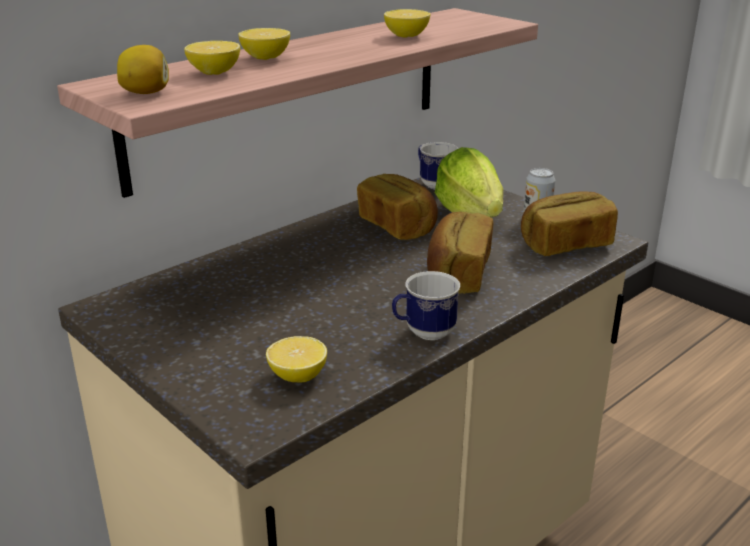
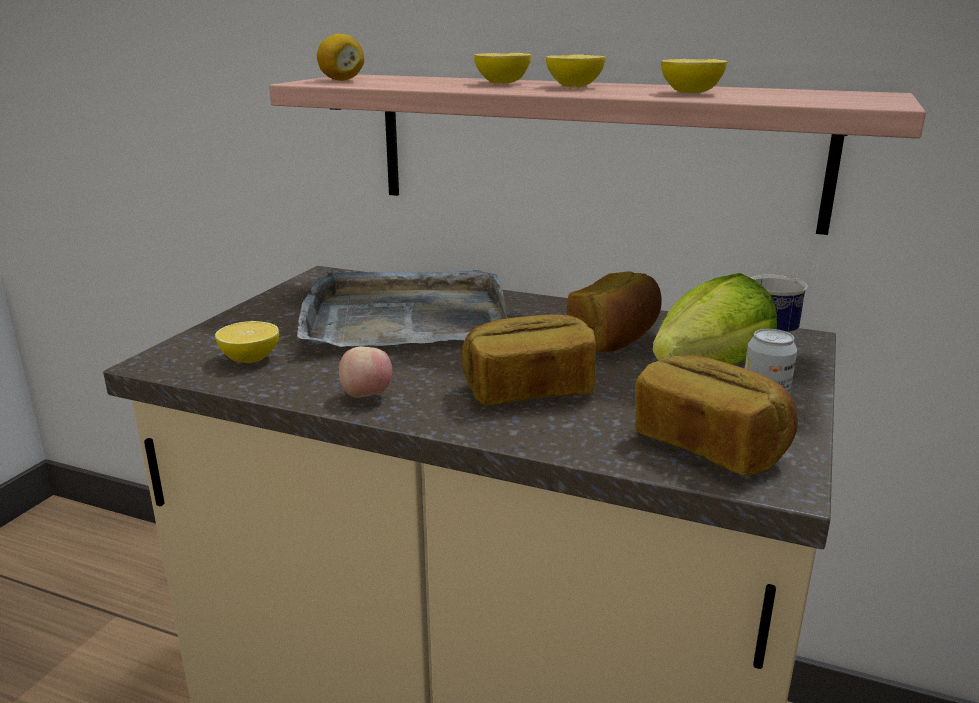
camera: 65 degrees right, 5 degrees down
(214, 73) = (426, 81): lemon -> lemon (574, 86)
(273, 289) = (405, 317): none -> grey tray
(423, 333) = (367, 397): mug -> apple

